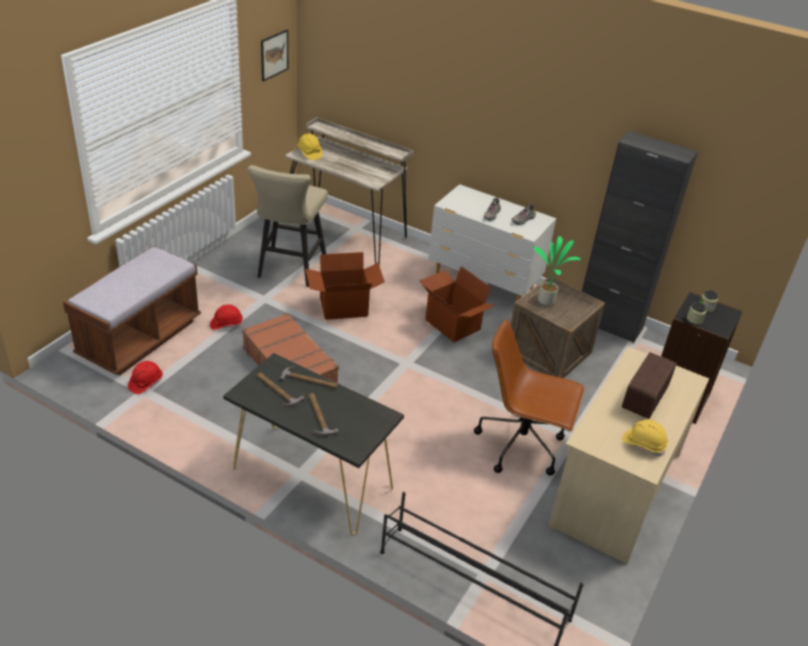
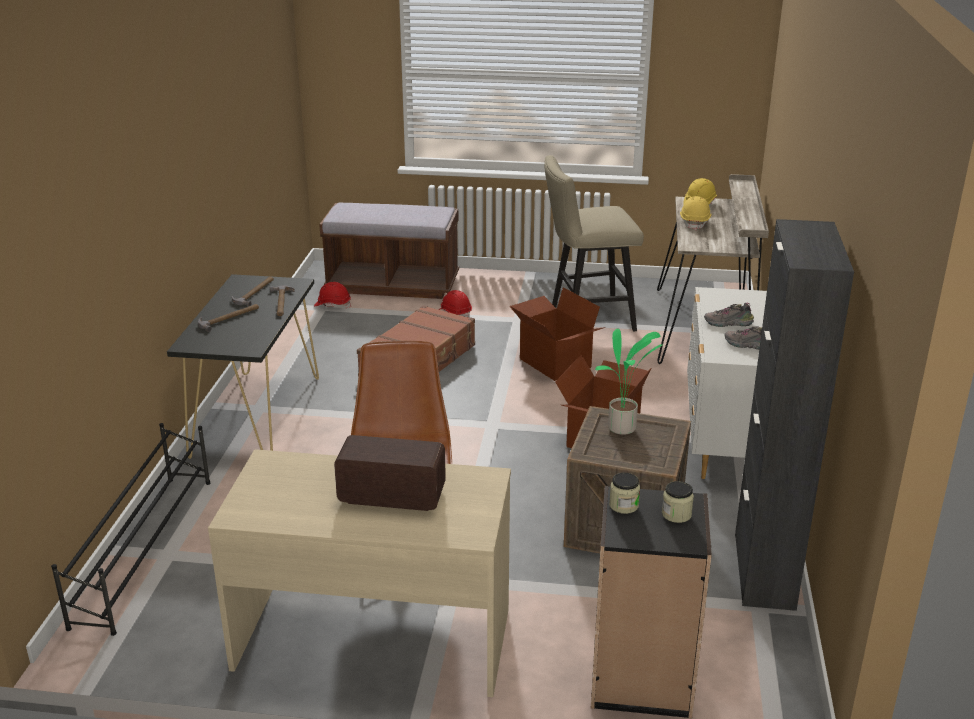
camera: 70 degrees right, 10 degrees down
(274, 55) = (720, 75): picture -> none
(643, 444) = (287, 506): yellow hard hat -> yellow hard hat (695, 222)

